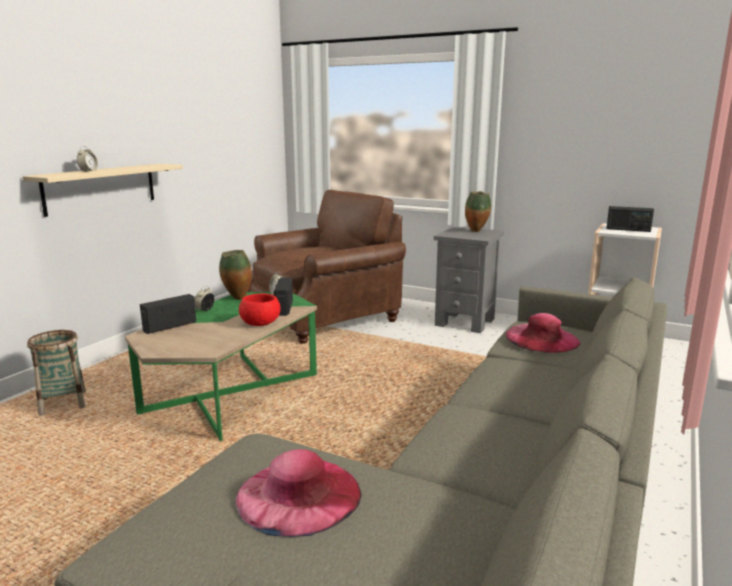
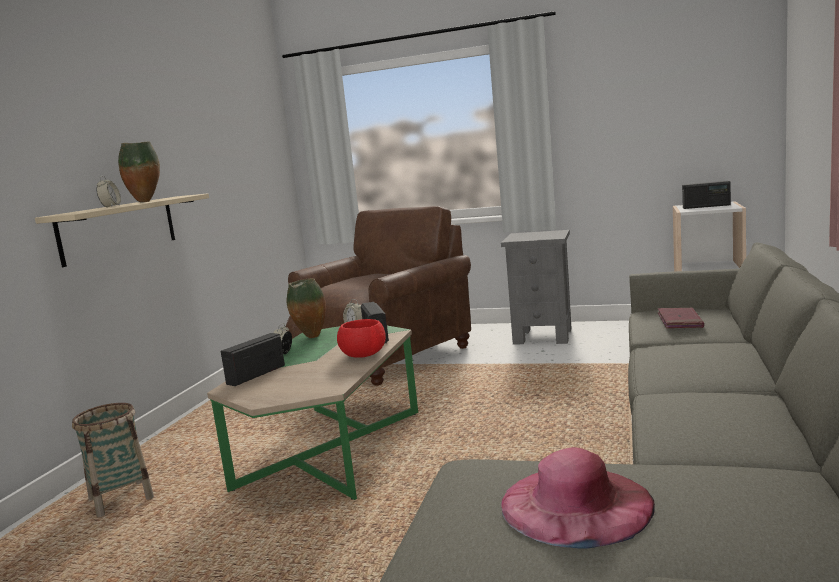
camera: 10 degrees left, 5 degrees down
(476, 231) = (541, 233): vase -> vase (146, 201)
(542, 338) = (679, 321): pink hat -> red book

